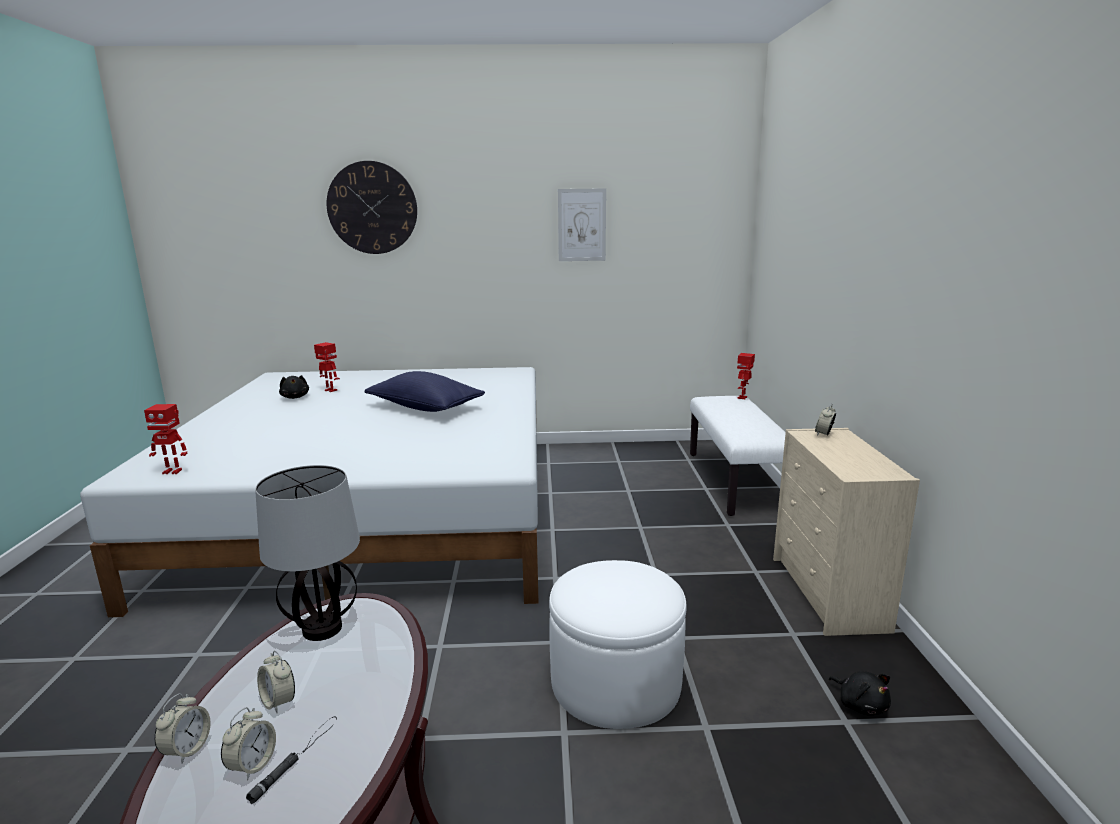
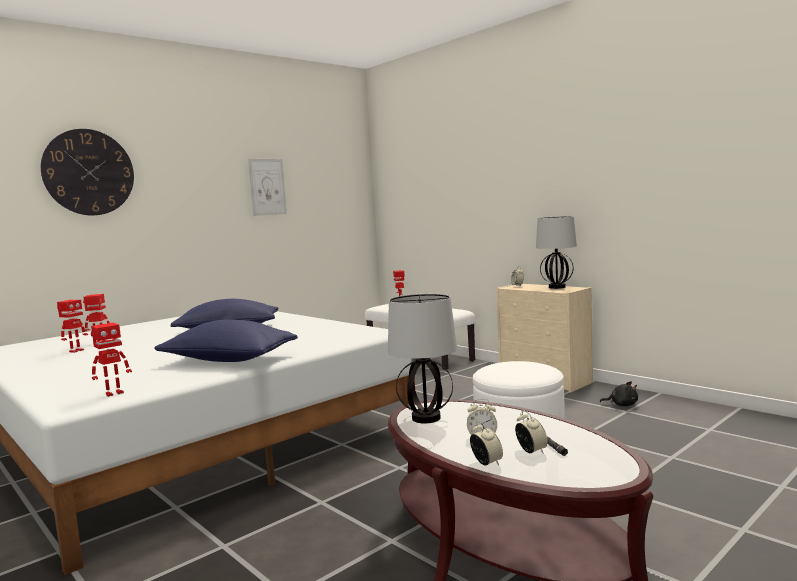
camera: 40 degrees left, 10 degrees down
(295, 397) = (75, 351): black plush toy -> toy robot
(316, 458) = (228, 360): none -> blue pillow
(869, 459) = (557, 287): none -> table lamp

